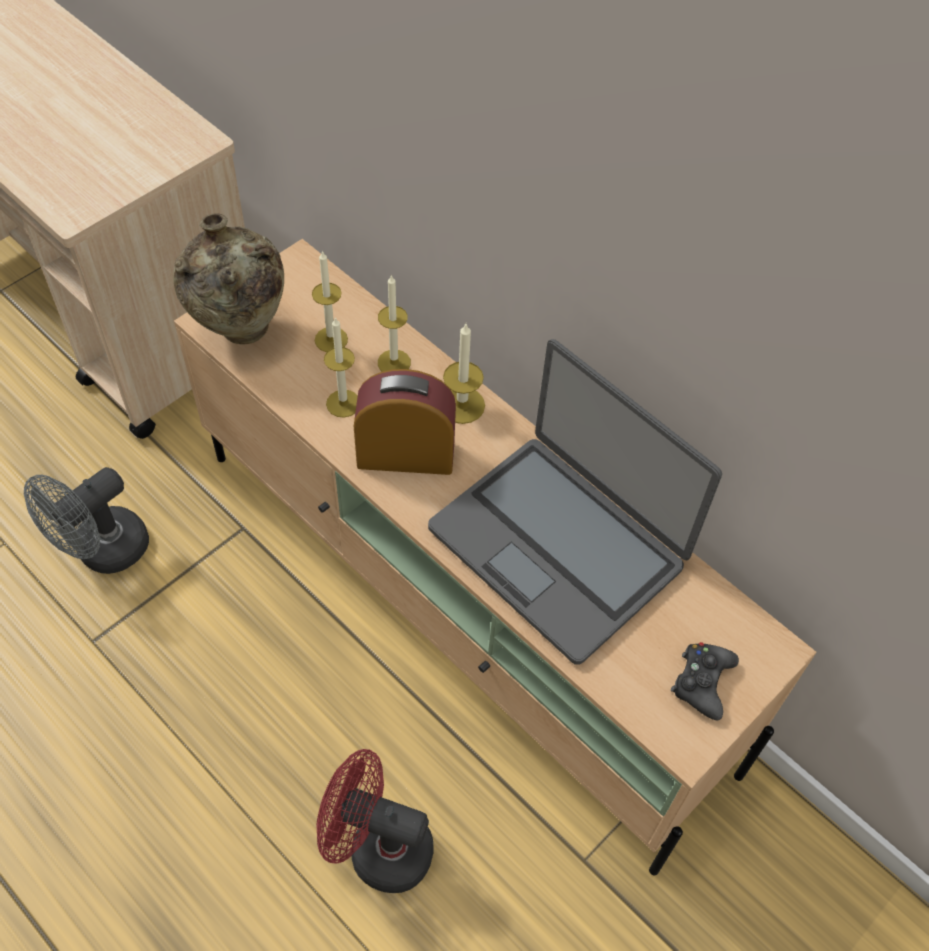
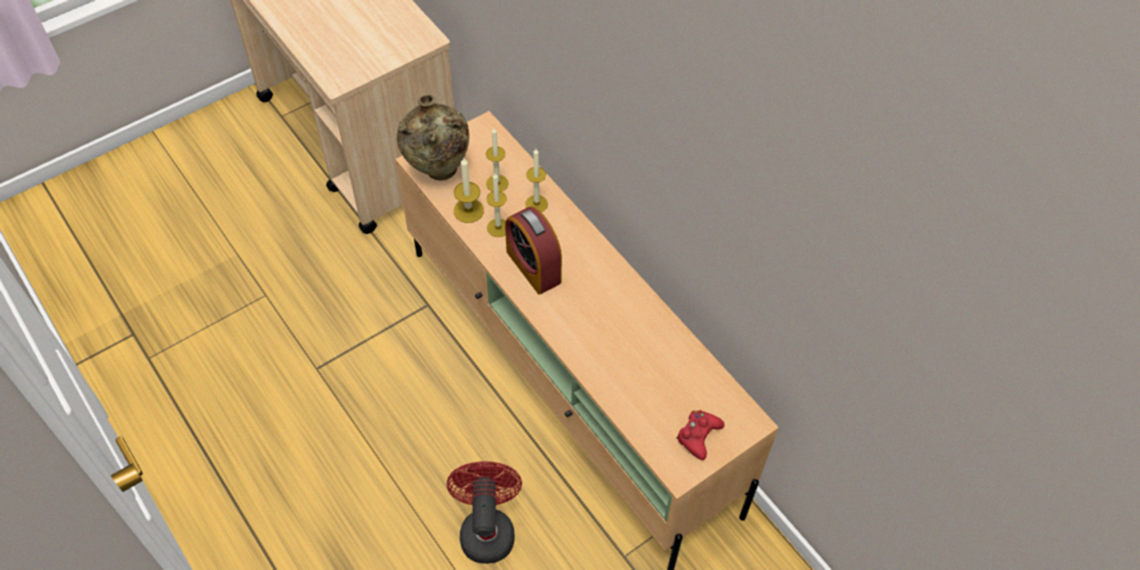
camera: 10 degrees right, 0 degrees up
(103, 552) = (330, 309): grey fan -> none
(378, 847) = (487, 528): red fan -> red fan turned 60 degrees clockwise
(405, 455) = (533, 266): alarm clock -> alarm clock turned 135 degrees counterclockwise
(462, 405) = (576, 238): candle -> candle (468, 210)
(558, 545) = (622, 338): laptop -> none
(702, 682) = (698, 436): black game controller -> red game controller

